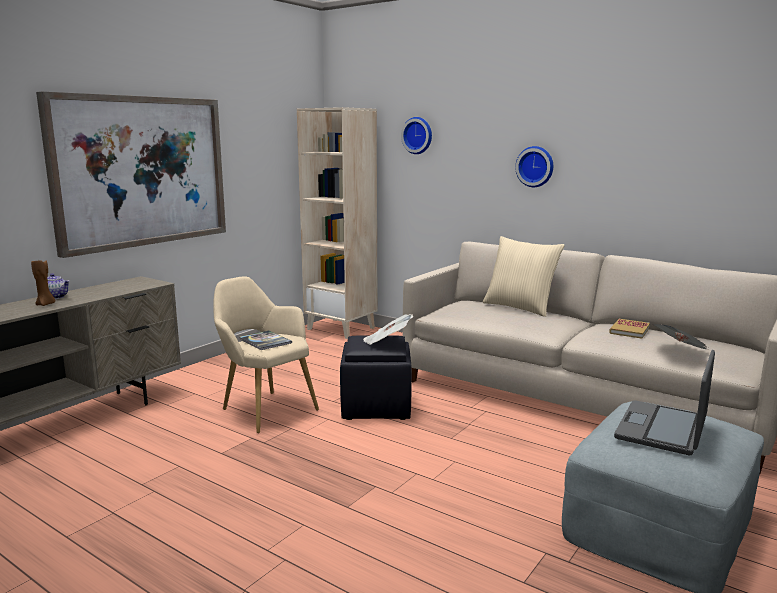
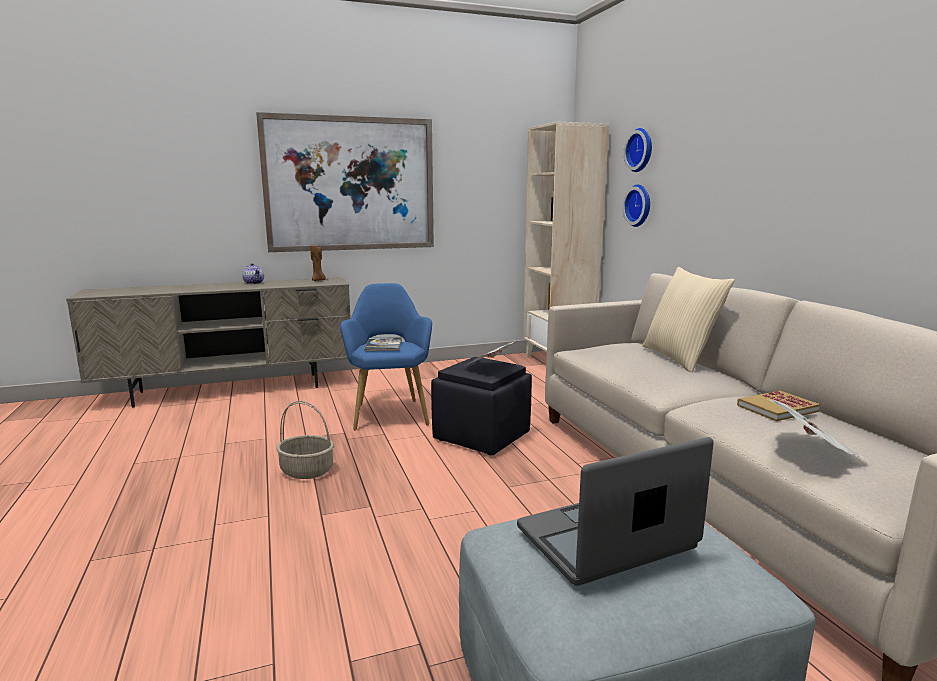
camera: 35 degrees right, 0 degrees up
(45, 304) = (236, 286): brown candle -> brown candle (318, 280)
(264, 408) = (389, 412): beige armchair -> blue armchair
(274, 479) = (307, 470): none -> basket
(535, 166) = (750, 180): wall clock -> wall clock (639, 205)

